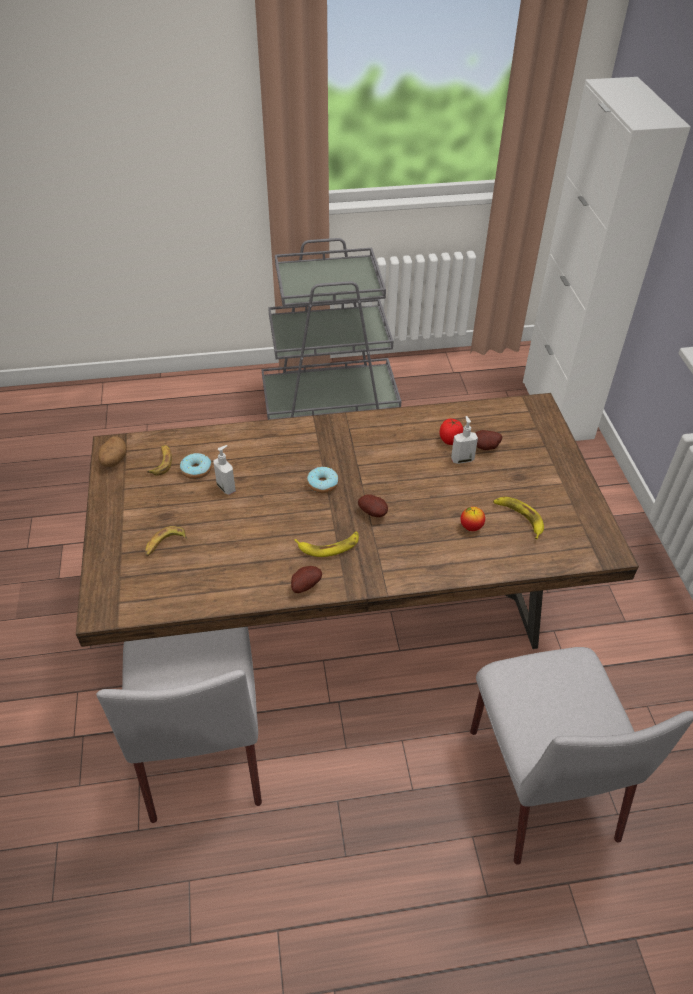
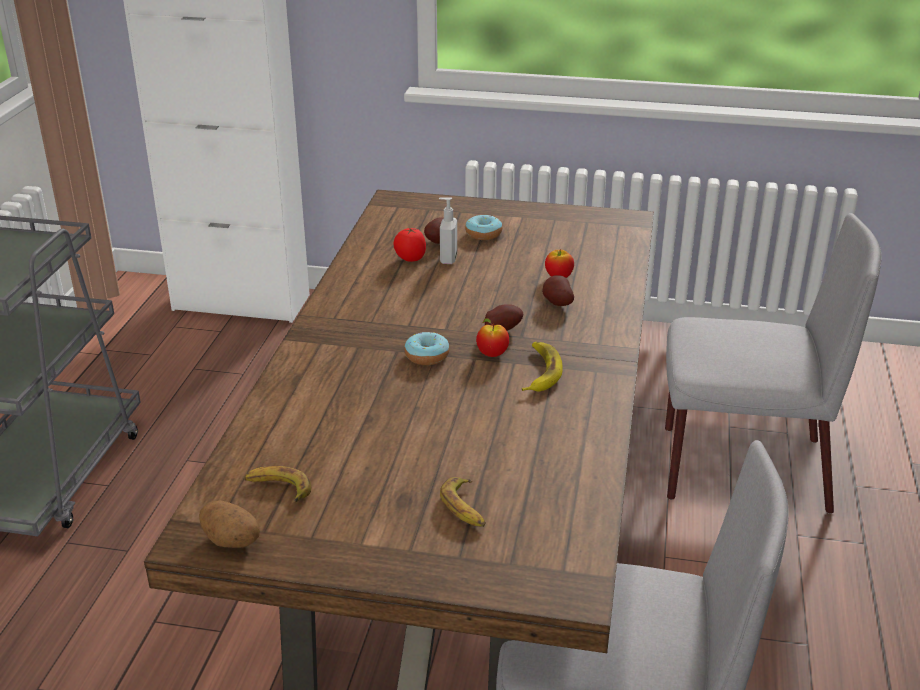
camera: 70 degrees left, 15 degrees down
(196, 470) = (322, 456): donut -> donut (483, 234)
(226, 487) = (380, 434): soap dispenser -> none
(305, 585) = (599, 401): potato -> potato (556, 303)
(340, 516) = (492, 354): none -> apple
(519, 518) = (559, 249): banana -> none

